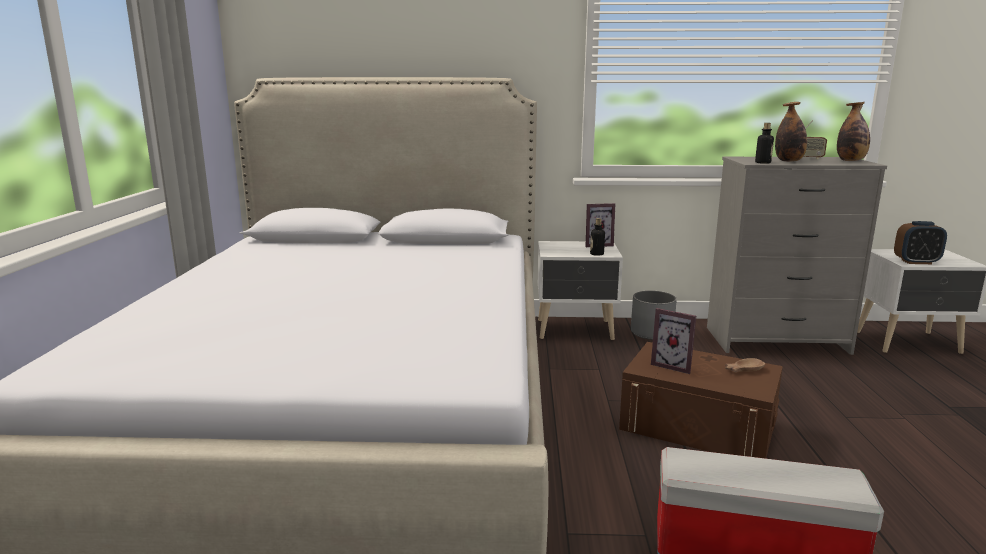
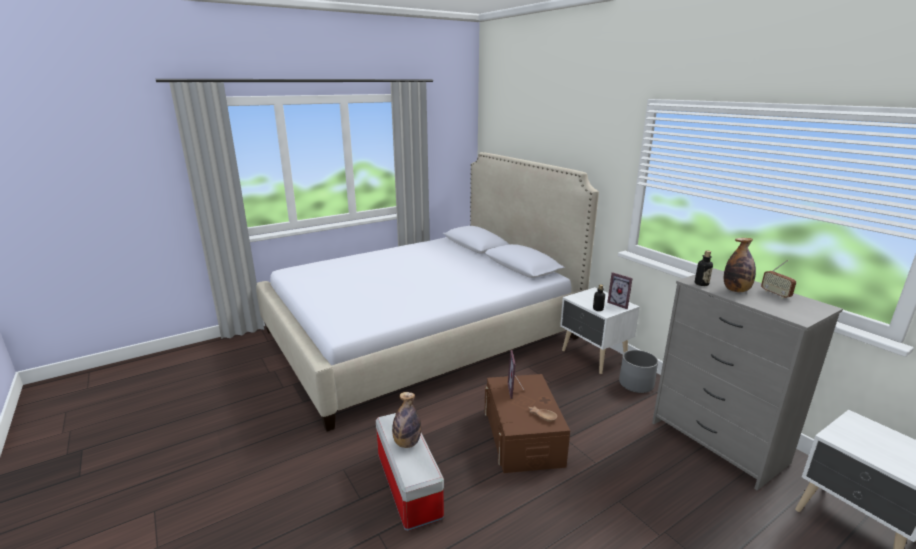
camera: 55 degrees right, 5 degrees up
(850, 161) = (802, 311): bottle -> bottle (407, 443)
(916, 262) = (851, 443): alarm clock -> none

